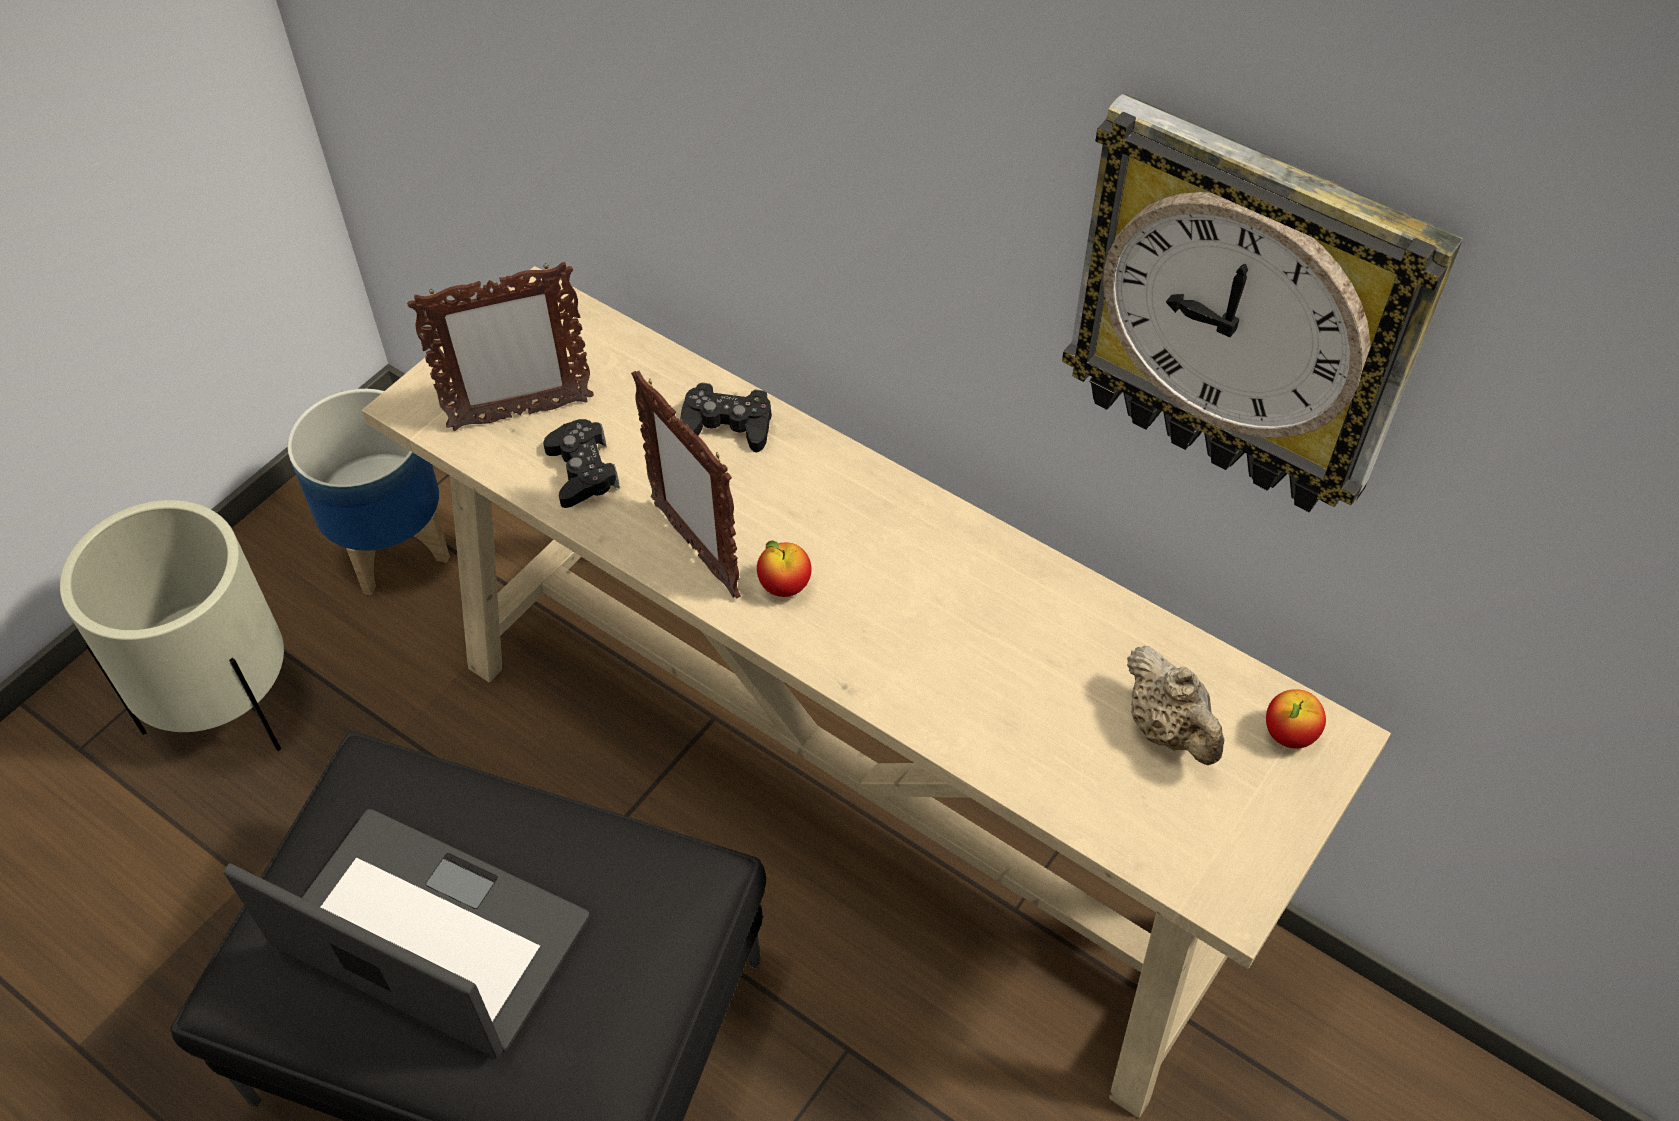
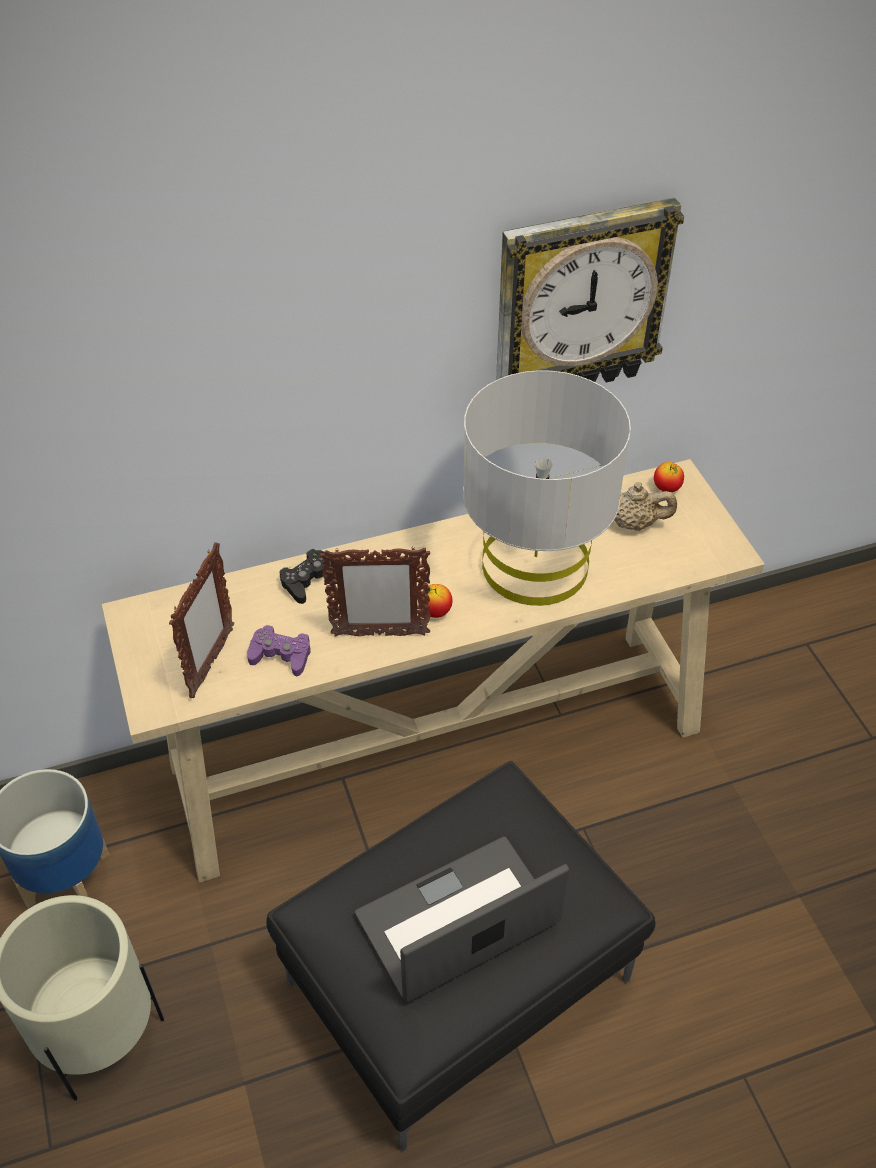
camera: 55 degrees left, 5 degrees down
(582, 471) = (281, 655): black game controller -> purple game controller
(970, 650) = (535, 565): none -> grey table lamp

